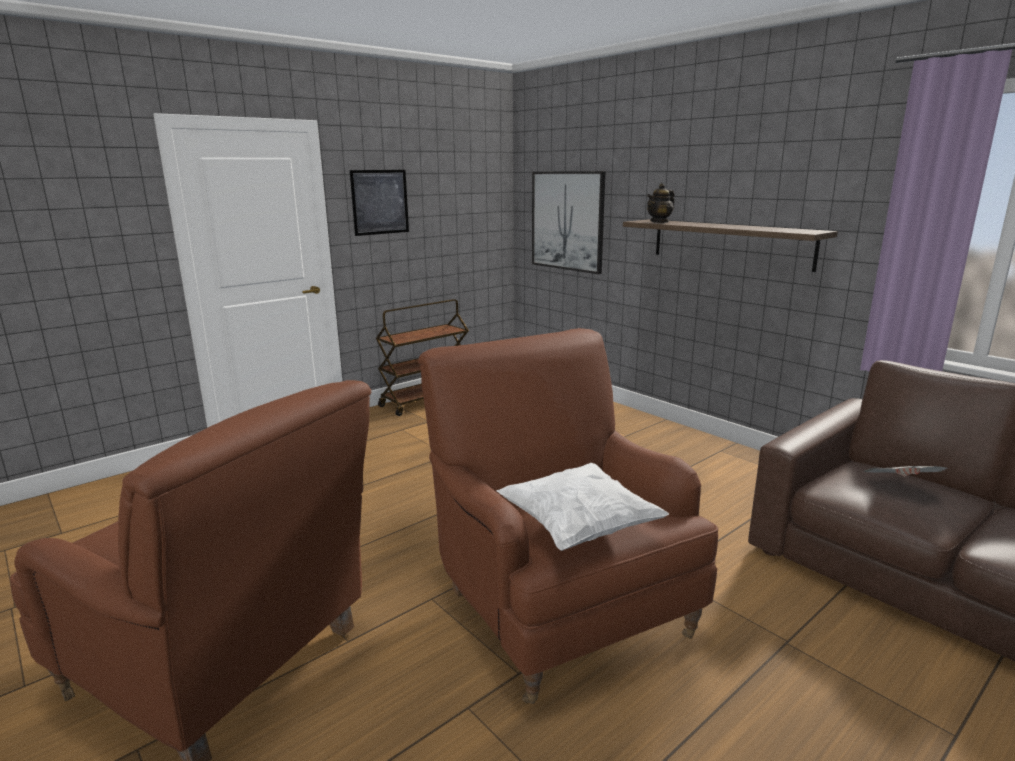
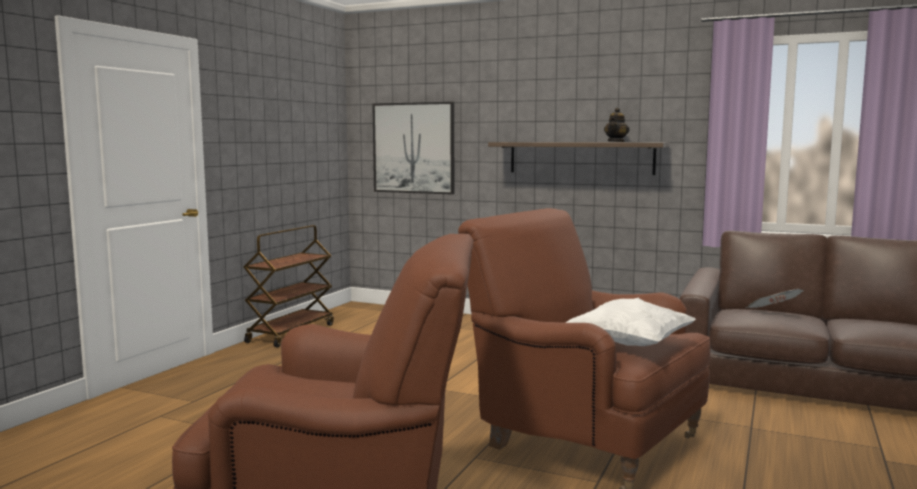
camera: 25 degrees left, 10 degrees down
(380, 202) = (246, 125): picture -> none
(659, 222) = (520, 141): teapot -> teapot (616, 142)

